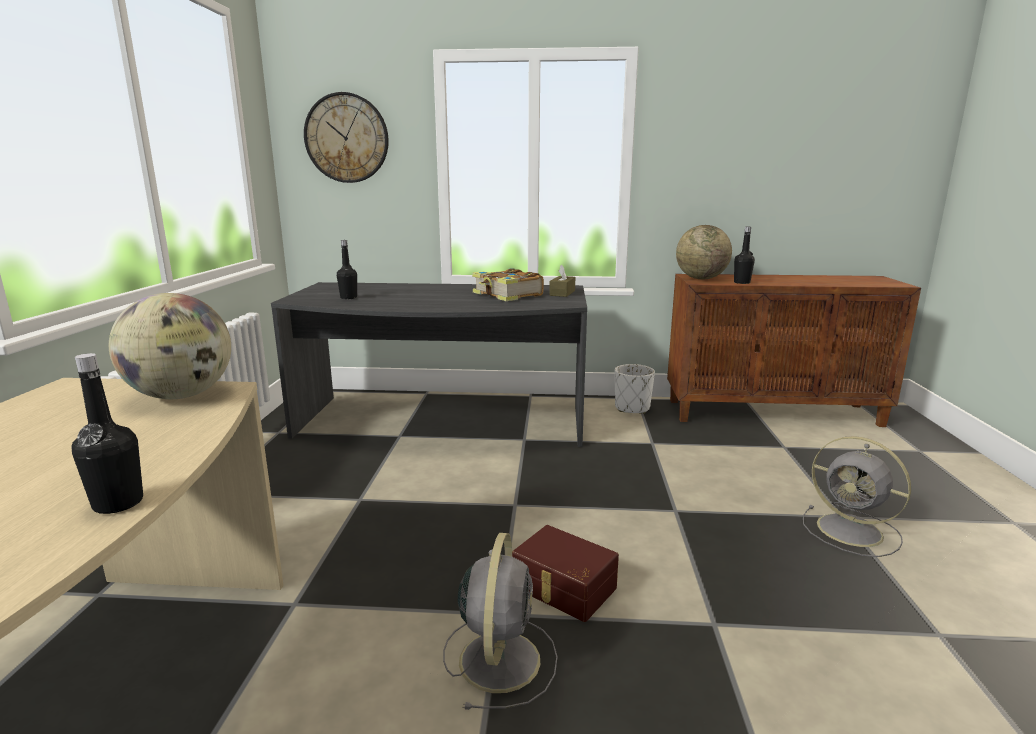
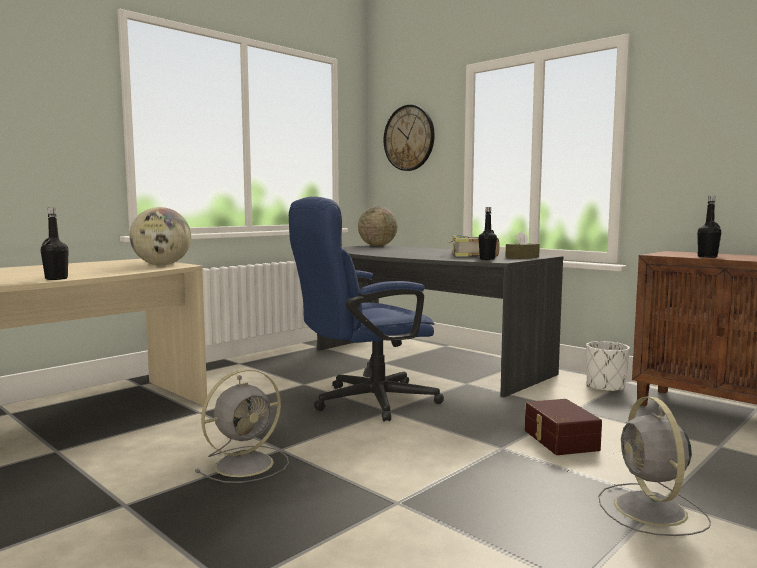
camera: 40 degrees right, 10 degrees down
(348, 298) = (364, 249): black bottle -> black bottle (487, 259)
(472, 501) = (364, 402): none -> blue office chair
(563, 588) = (336, 453): brown storage box -> brown storage box (559, 440)
(701, 278) = (674, 253): globe -> globe (377, 246)

